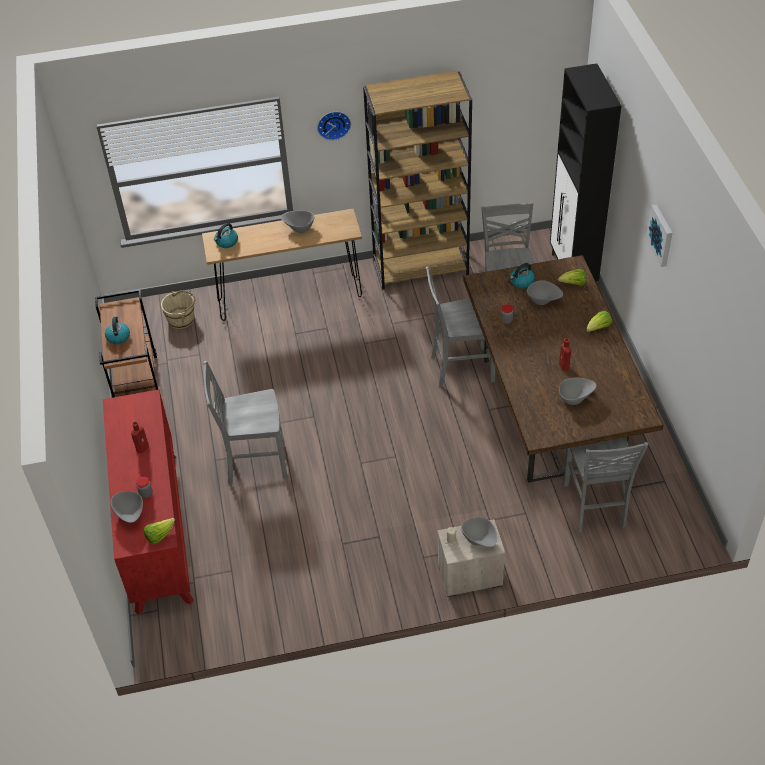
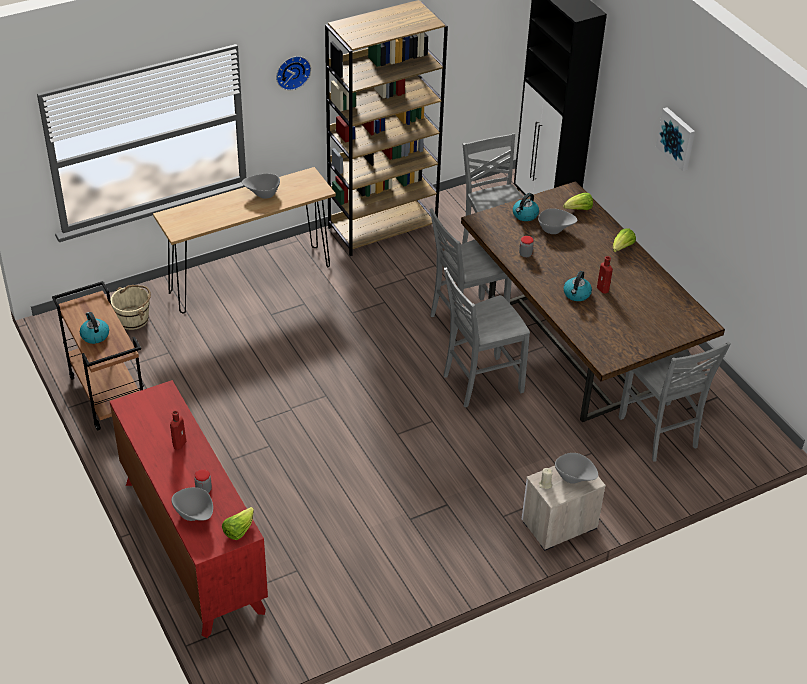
camera: 20 degrees left, 5 degrees down
(226, 242) = (185, 219): kettle -> kettle (576, 294)
(254, 462) = (278, 454): grey chair -> grey chair (480, 383)
(575, 398) = (627, 318): grey bowl -> none

